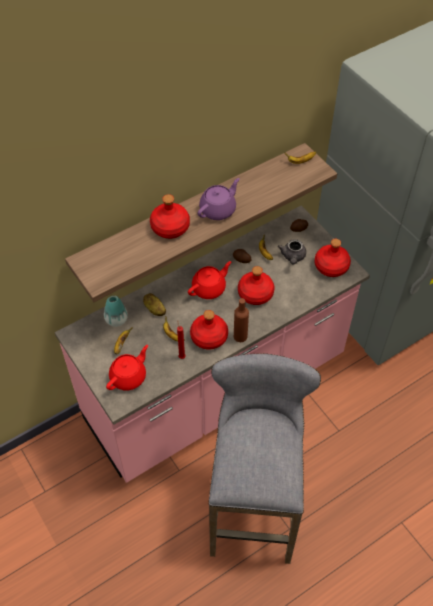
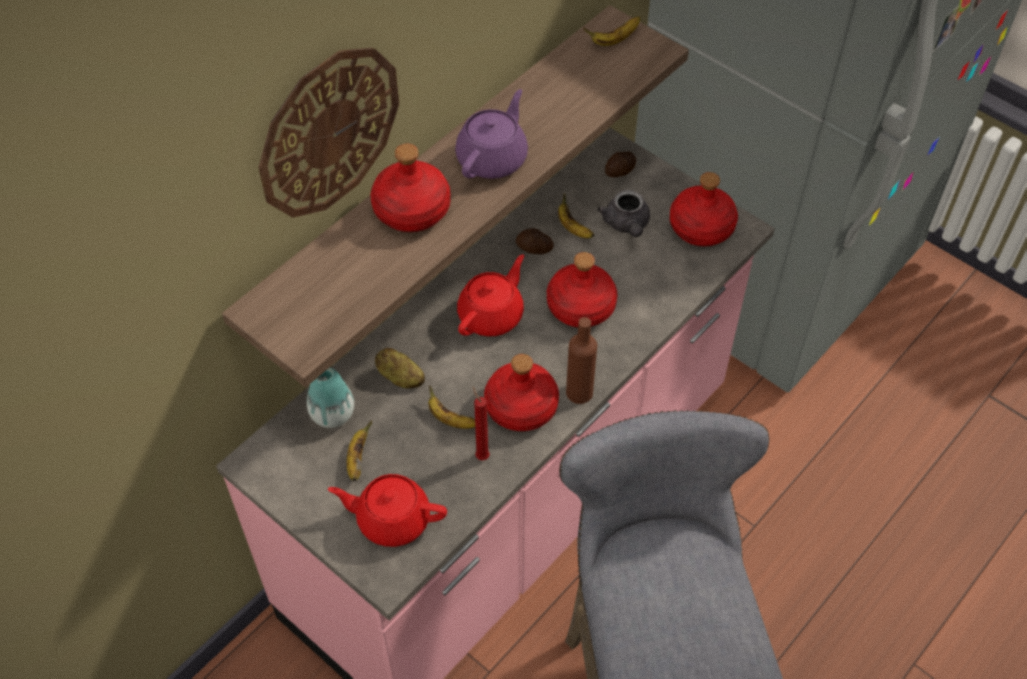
camera: 15 degrees left, 0 degrees up
(129, 377) = (392, 519): red teapot -> red teapot turned 105 degrees counterclockwise
(131, 181) = (329, 132): none -> wall clock

